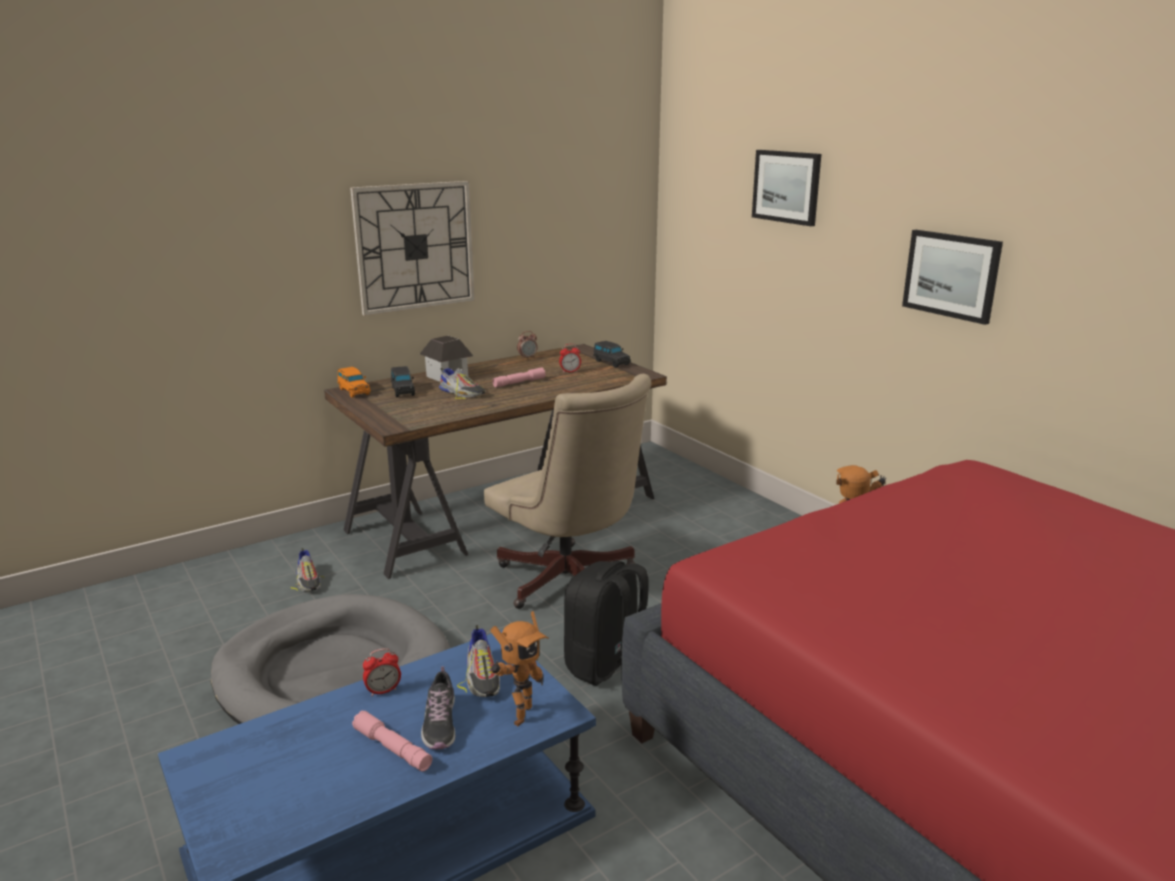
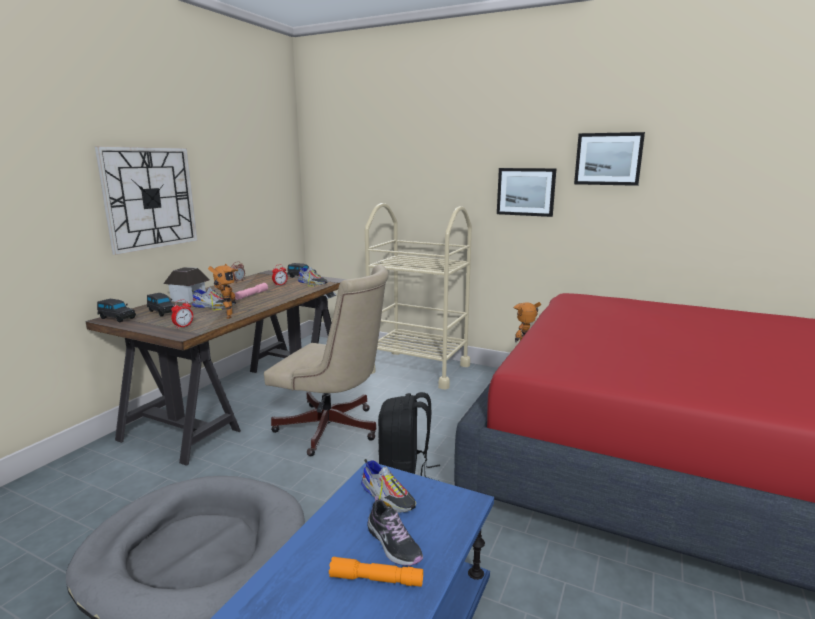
camera: 30 degrees left, 5 degrees down
(308, 580) = (110, 487): shoe -> shoe (312, 283)
(354, 391) = (117, 318): orange toy car -> black toy car
(383, 691) = (321, 537): alarm clock -> alarm clock (183, 326)
(392, 748) = (376, 579): pink flashlight -> orange flashlight
(518, 714) = (443, 514): toy robot -> toy robot (226, 316)
(756, 527) = (418, 368): none -> beige cart
(786, 187) = (405, 151): picture -> picture (608, 159)

